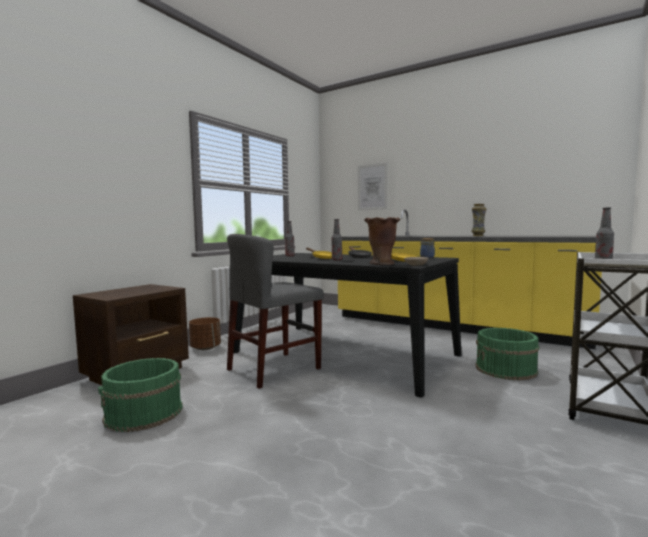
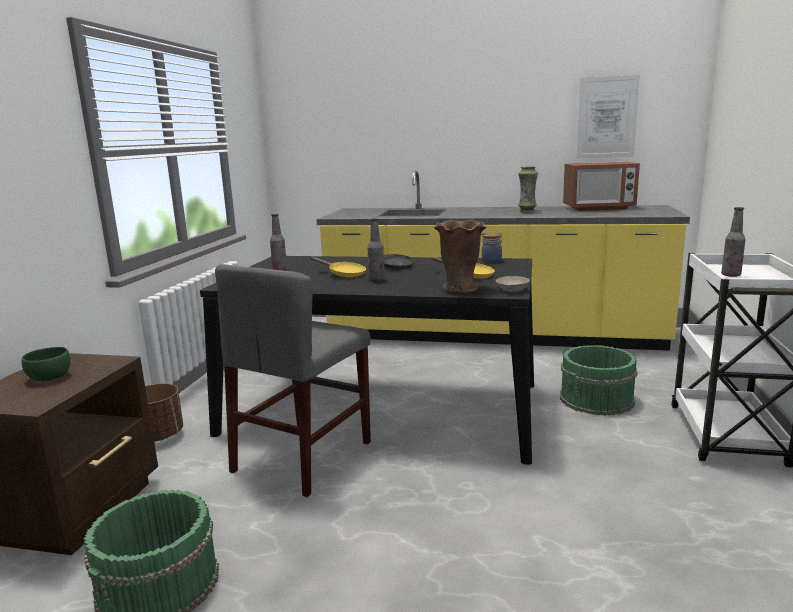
camera: 20 degrees left, 10 degrees up
(133, 290) = (50, 377): none -> green bowl
(372, 187) = (357, 131): picture -> picture (607, 117)
(536, 235) = (598, 208): none -> microwave

